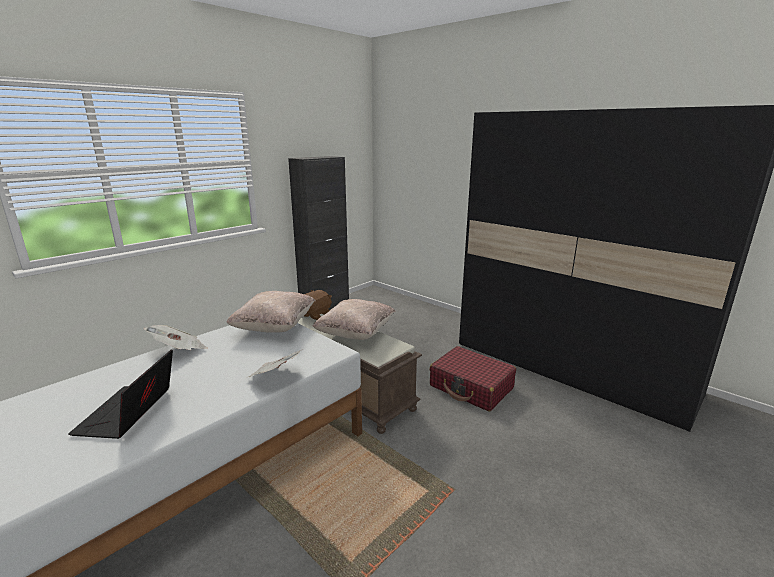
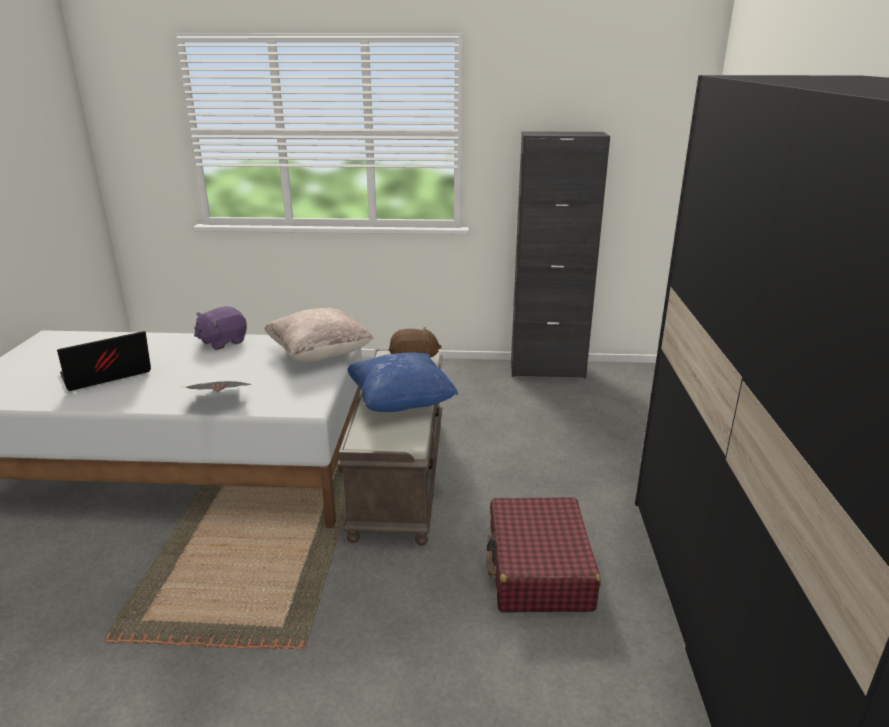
camera: 50 degrees right, 5 degrees up
(179, 350) = (222, 342): newspaper -> purple plush toy
(355, 334) = (401, 403): beige pillow -> blue pillow

